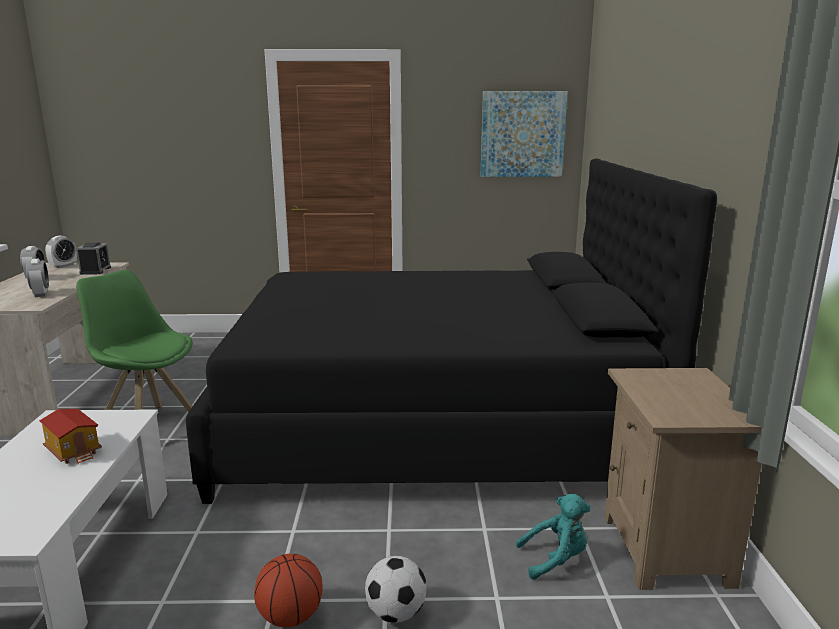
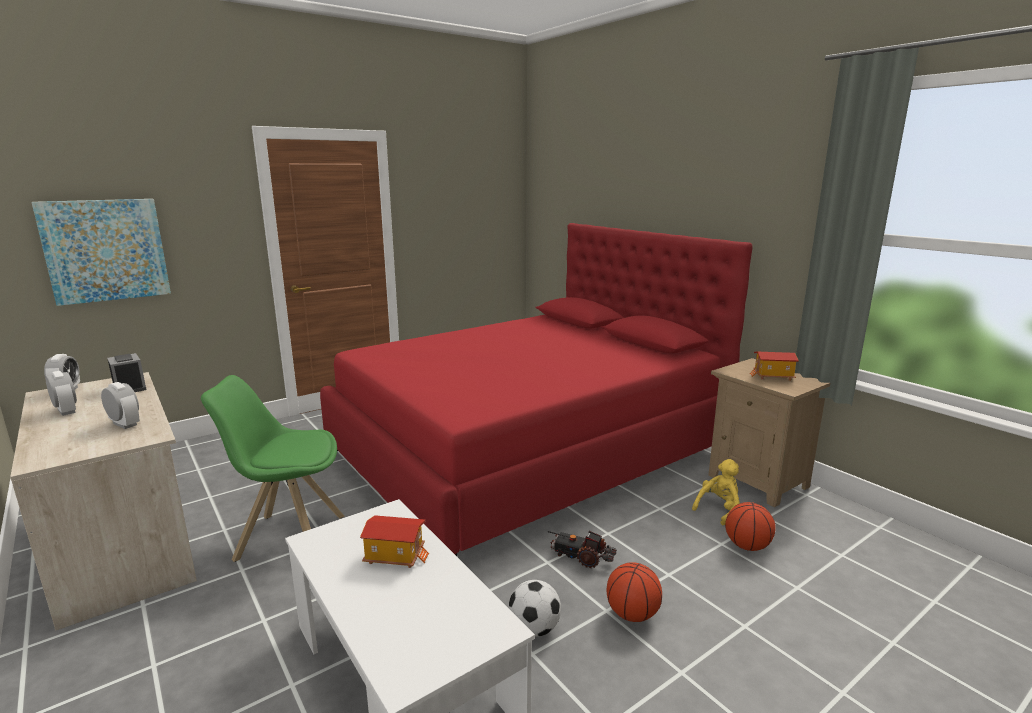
camera: 35 degrees left, 0 degrees up
(329, 540) = (581, 557): none -> toy truck
(396, 613) = (686, 579): football -> football (534, 628)
(433, 421) = (527, 451): black bed -> red bed
(522, 134) = (485, 205): picture -> picture (105, 250)
(525, 615) = (747, 546): none -> basketball
(555, 559) = (718, 509): turquoise plush toy -> yellow plush toy
(681, 396) = (773, 377): none -> toy house

